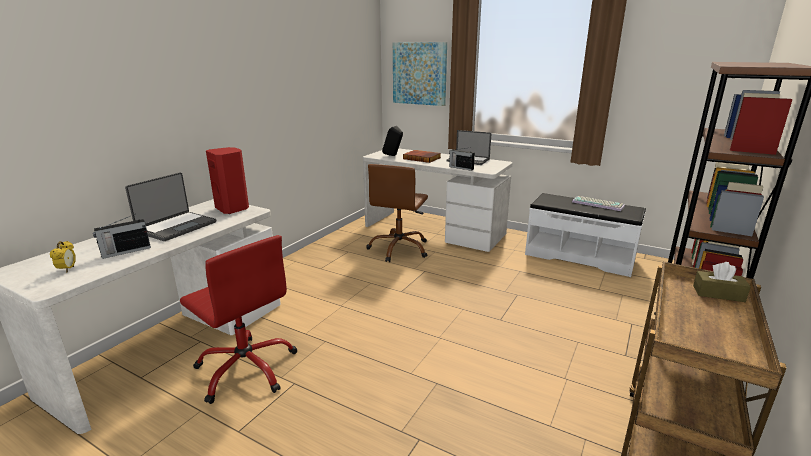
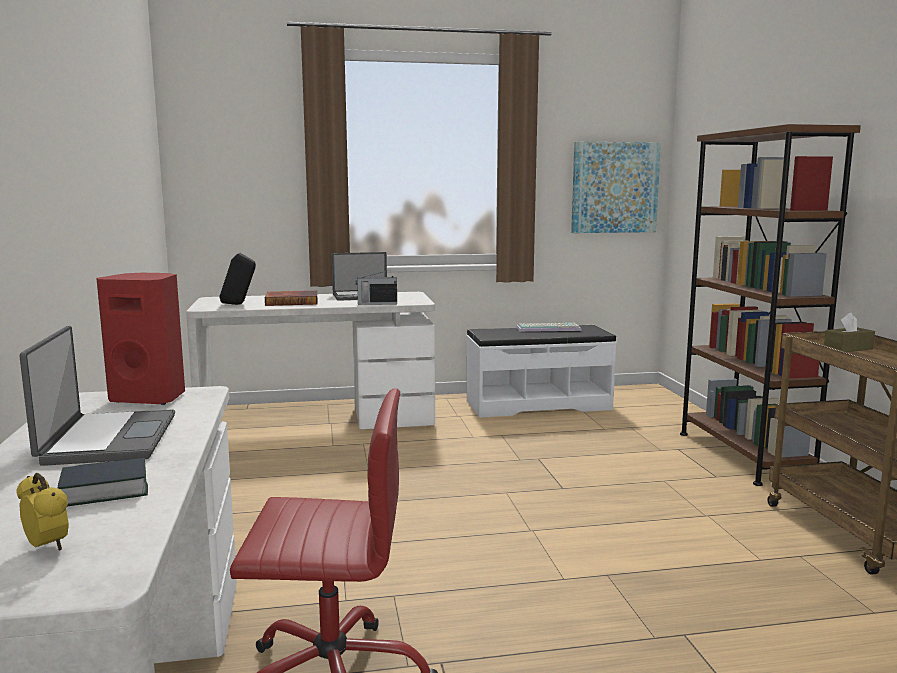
camera: 40 degrees left, 10 degrees down
(125, 251) = (105, 491): radio -> book
(399, 249) = (306, 454): brown office chair -> none
(419, 73) = (241, 171): picture -> picture (614, 187)

